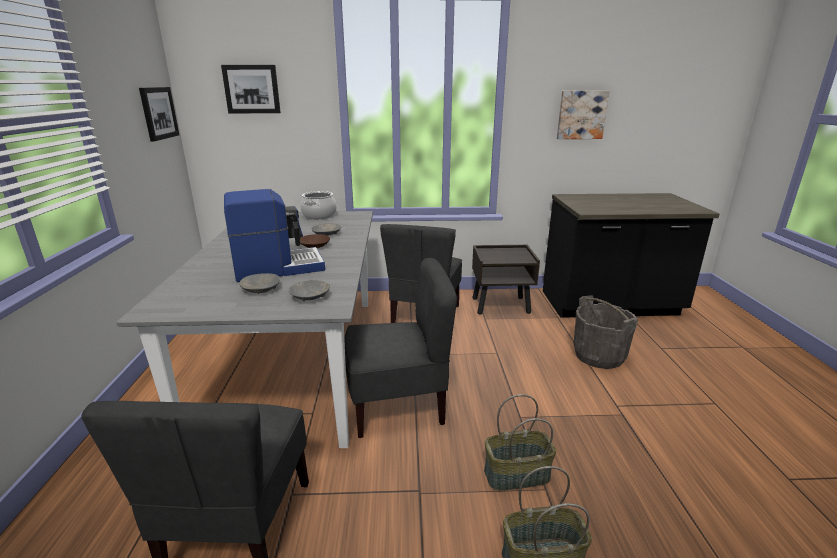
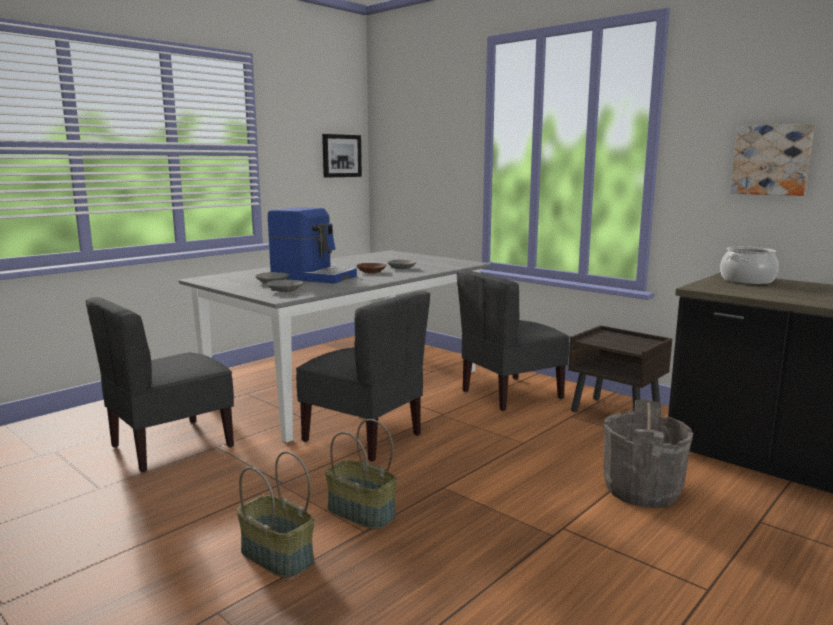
camera: 45 degrees right, 10 degrees down
(252, 89) = (419, 136): picture -> none
(319, 215) = (435, 259): cooking pot -> cooking pot (747, 280)

